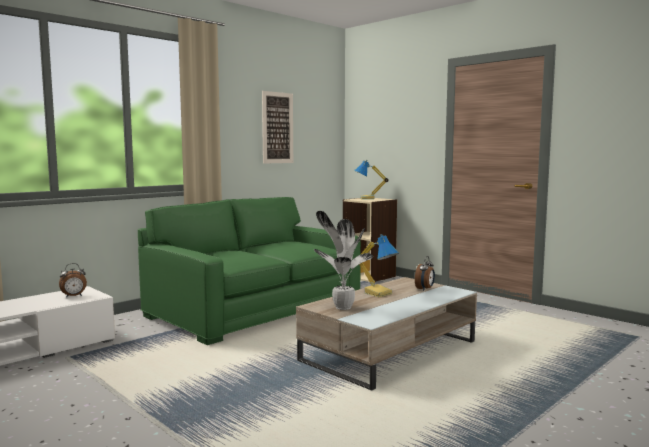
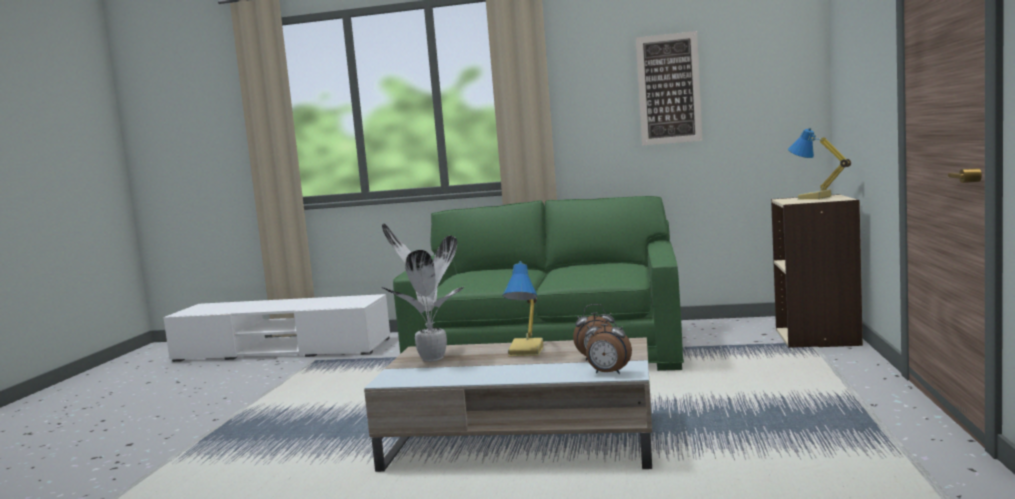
camera: 55 degrees right, 0 degrees up
(74, 296) = (347, 302): alarm clock -> alarm clock (608, 373)

